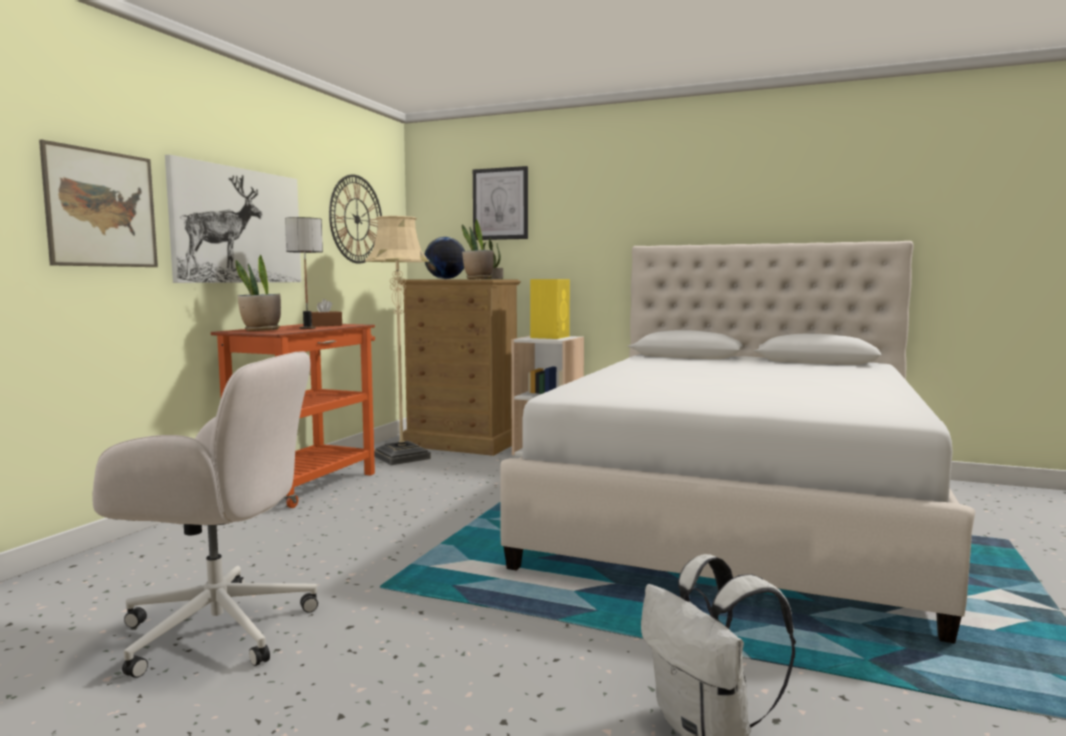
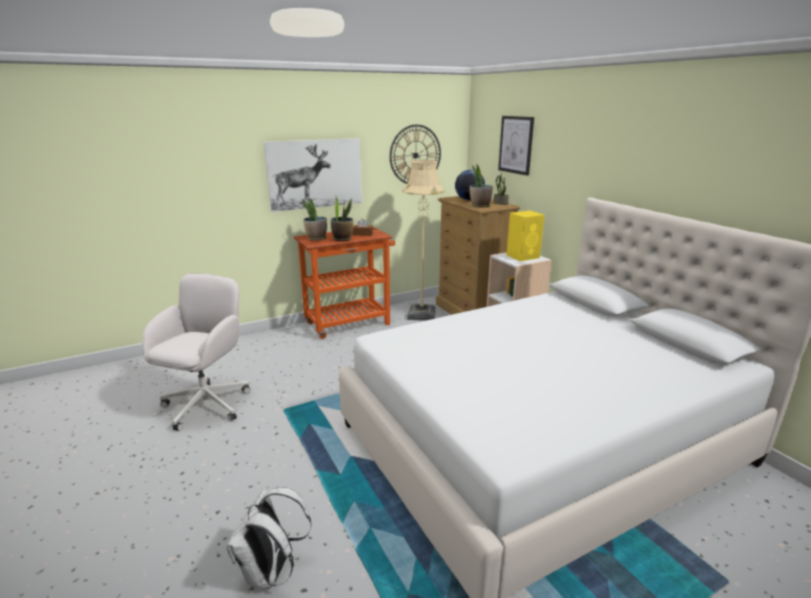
camera: 40 degrees right, 15 degrees up
(102, 208) = (226, 178): picture -> none
(217, 630) = (206, 405): white office chair -> white office chair turned 120 degrees counterclockwise
(307, 328) = (342, 239): table lamp -> potted plant

